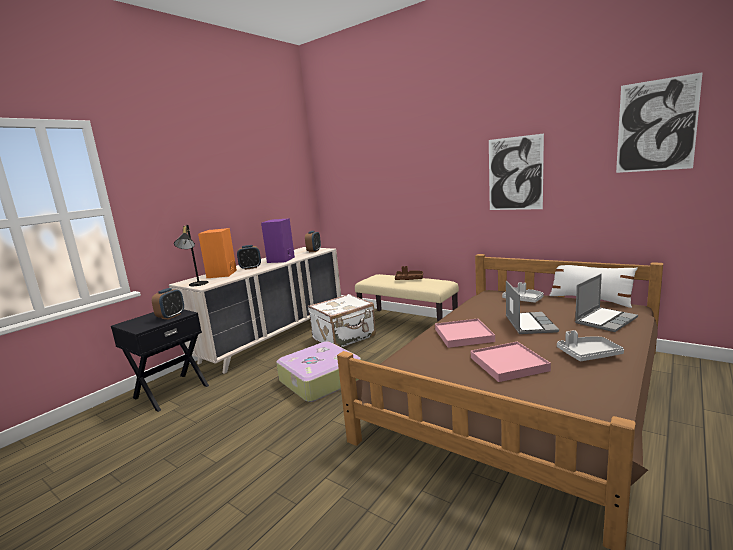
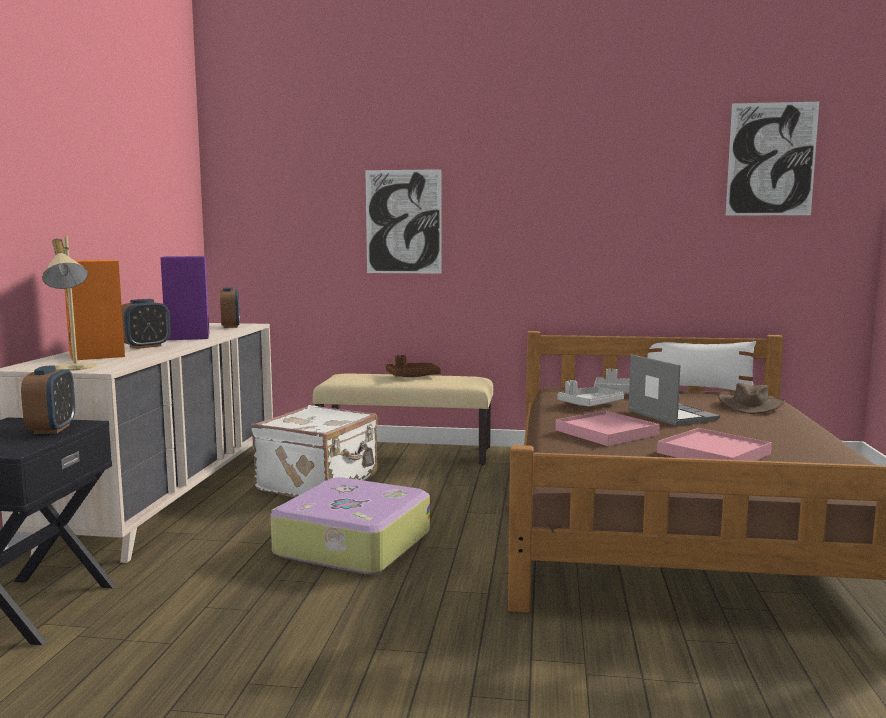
camera: 30 degrees left, 5 degrees down
(196, 284) = (74, 368): black table lamp -> beige table lamp
(515, 173) = (590, 208): picture -> picture (403, 222)
(588, 354) = (784, 436): grey tray -> grey tray (590, 404)
(605, 320) = (750, 406): laptop -> brown hat

